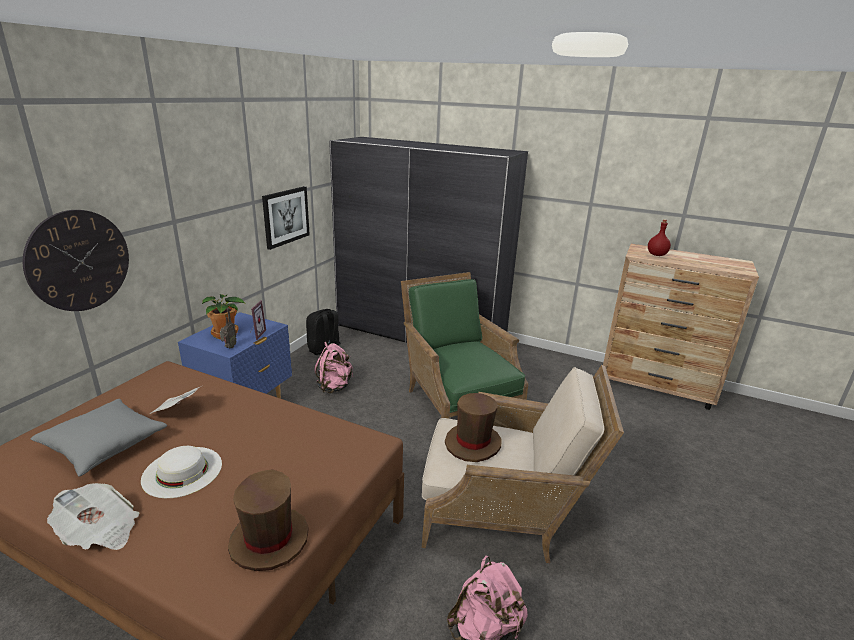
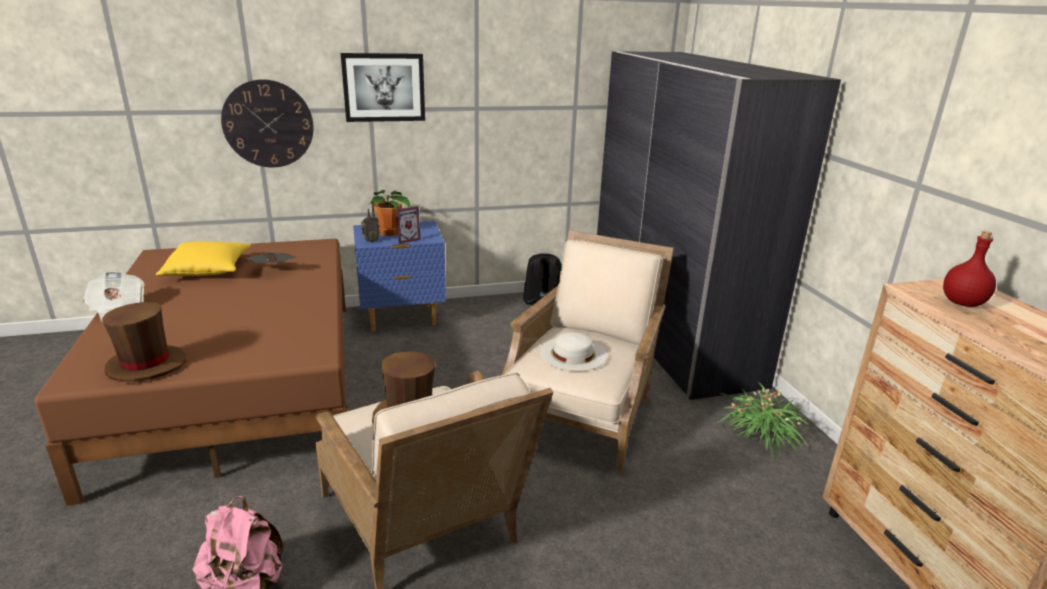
camera: 50 degrees right, 0 degrees up
(104, 445) = (208, 270): grey pillow -> yellow pillow
(182, 471) = (201, 303): white hat -> white hat (573, 353)
(286, 216) = (524, 133): picture -> picture (384, 87)
(334, 387) = (493, 336): pink backpack -> none
(456, 399) = (583, 410): green armchair -> beige armchair
(537, 365) = (761, 436): none -> potted plant

